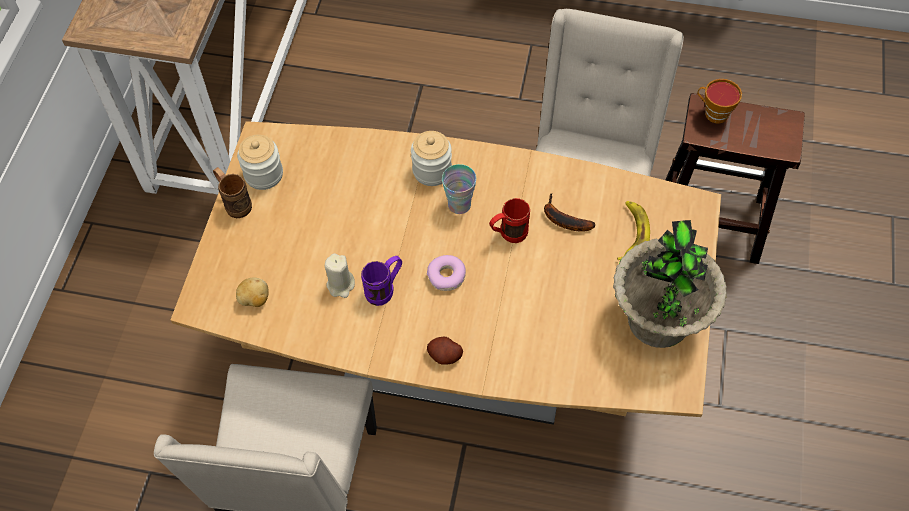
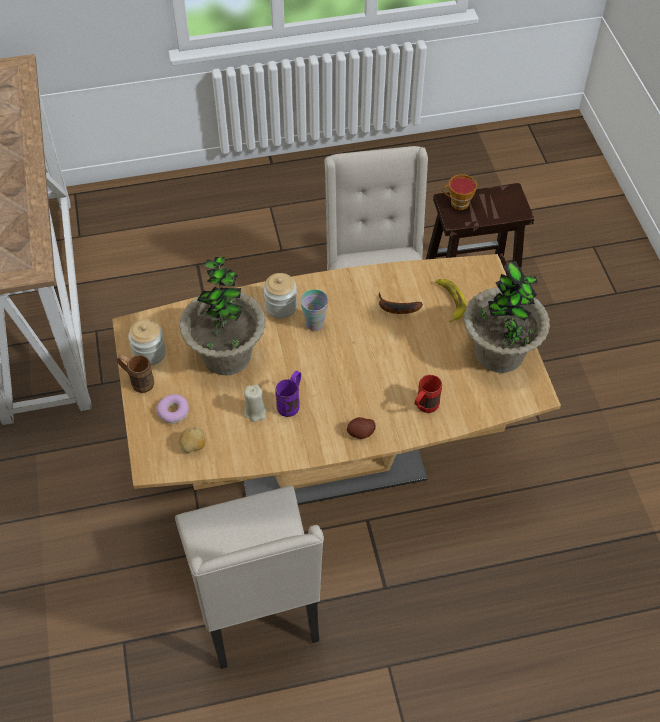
camera: 25 degrees left, 5 degrees down
(343, 207) = (227, 356): none -> potted plant
(447, 276) = (332, 377): donut -> donut (174, 412)
(508, 235) = (362, 333): red mug -> red mug (424, 408)

